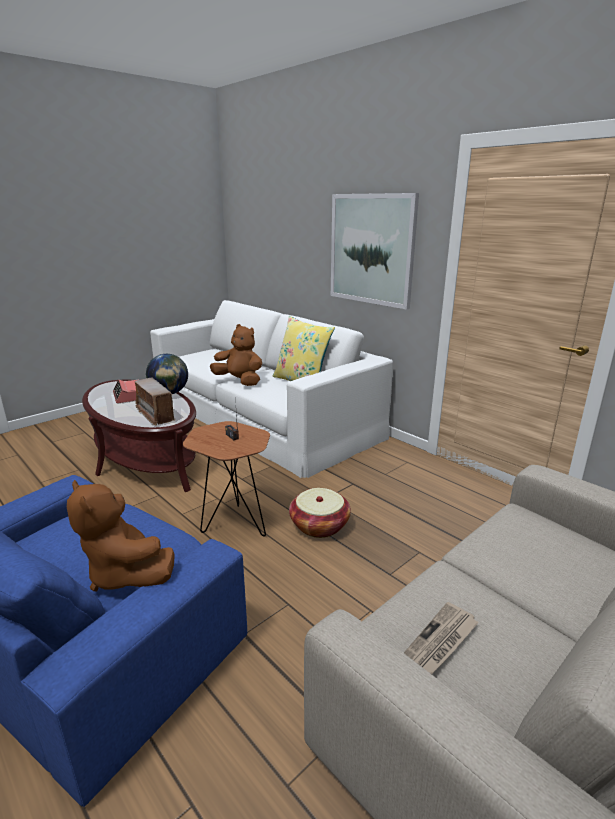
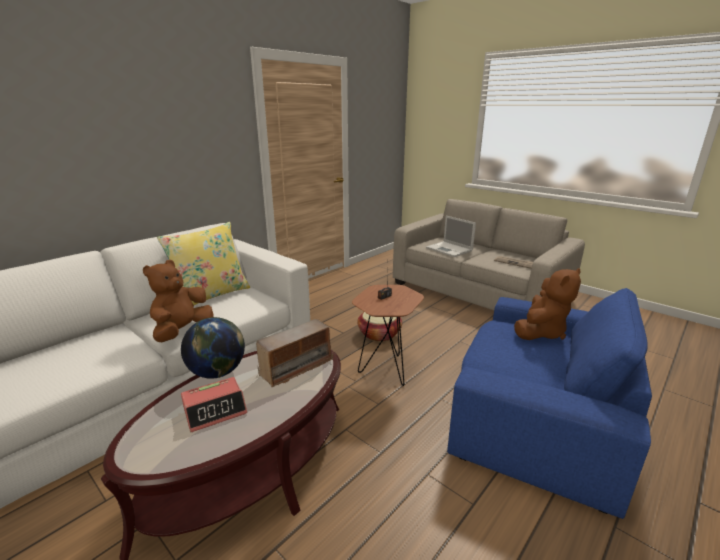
camera: 95 degrees left, 0 degrees up
(371, 249) = (186, 145): picture -> none
(510, 550) = (450, 249): none -> laptop

